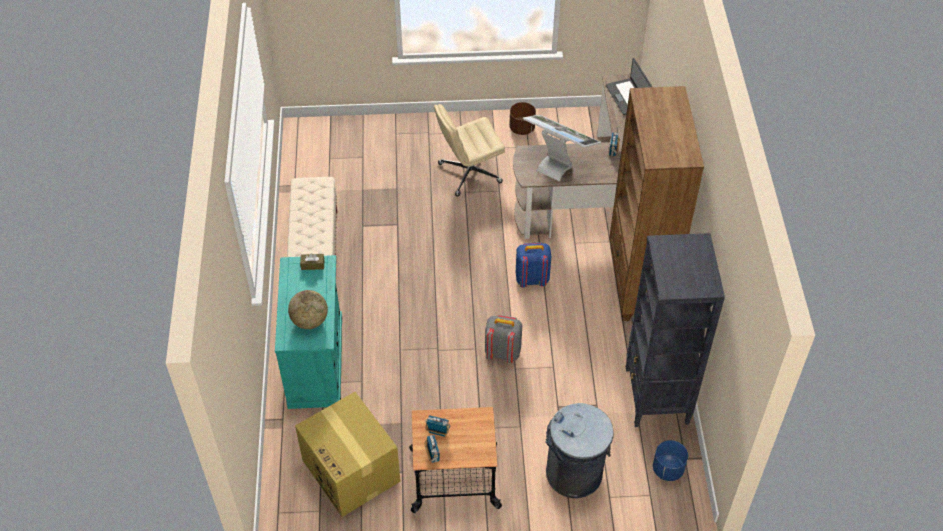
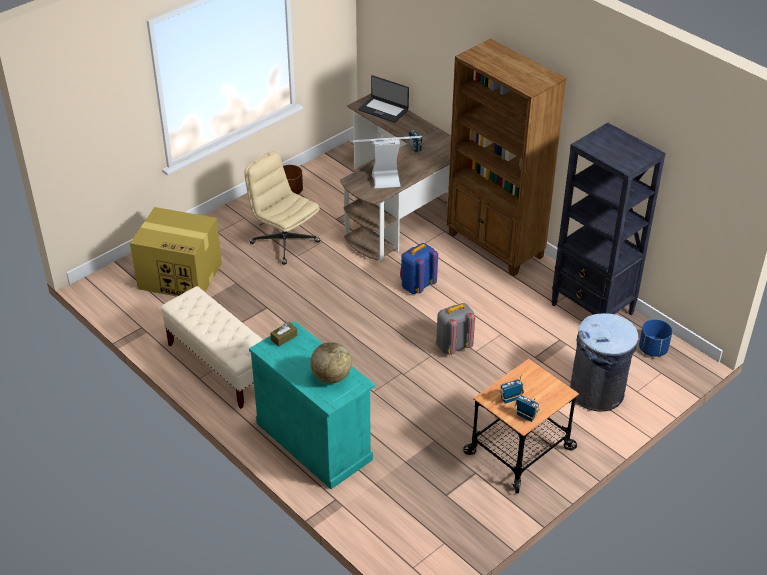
camera: 40 degrees left, 10 degrees down
(352, 471) = (437, 498): cardboard box -> cardboard box (181, 276)
(469, 173) = (284, 242): beige office chair -> beige office chair turned 105 degrees clockwise

